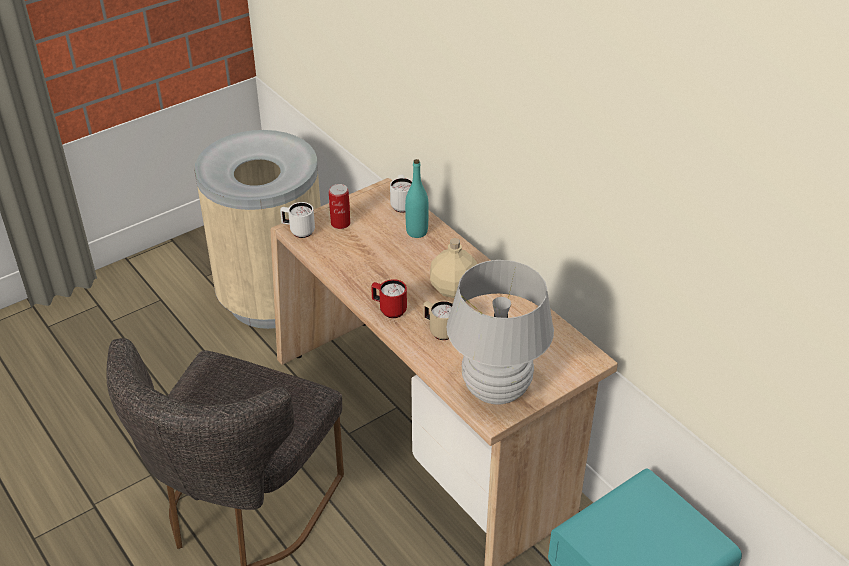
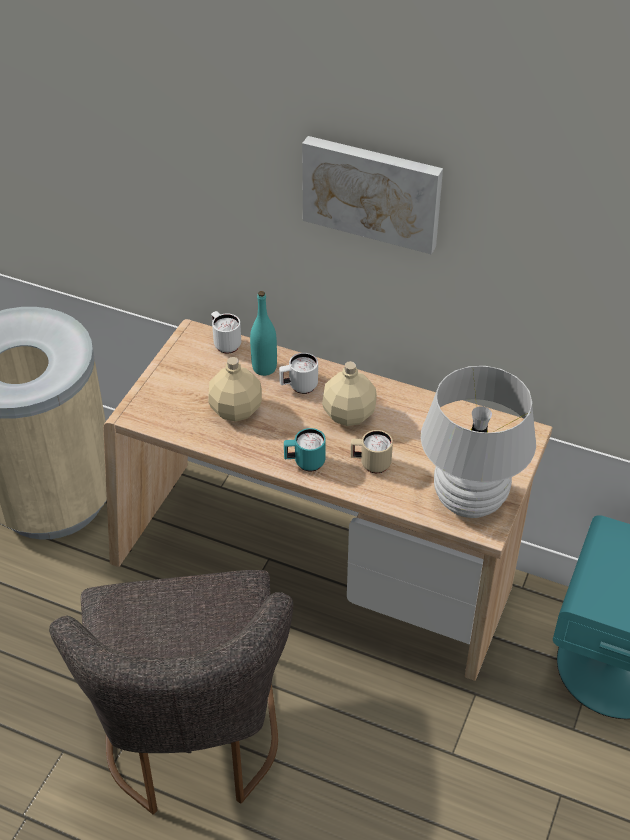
camera: 30 degrees left, 5 degrees up
(298, 231) = (141, 416): white mug -> white mug (298, 387)
(340, 223) = (178, 389): can -> none
(370, 252) = (235, 409): none -> beige bottle
(389, 310) = (304, 463): red mug -> turquoise mug
(509, 93) = (372, 191): none -> picture

